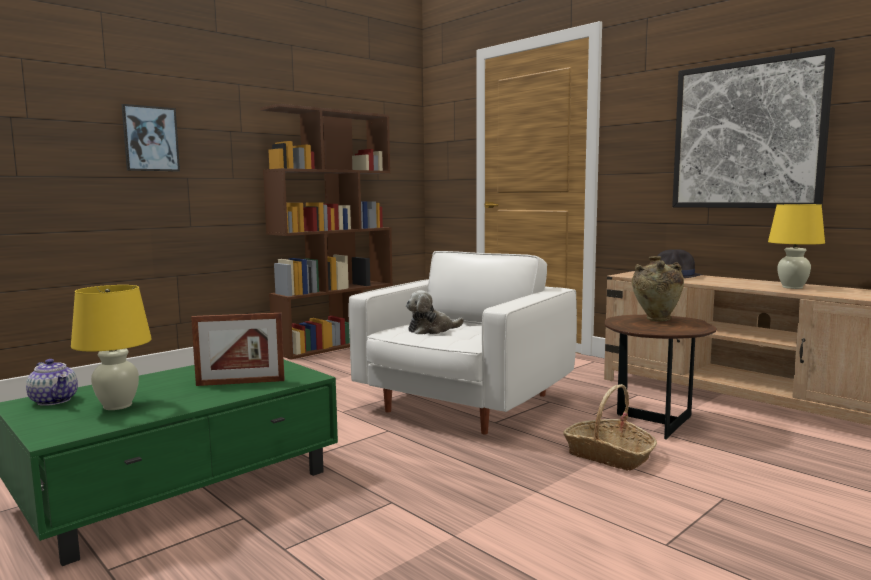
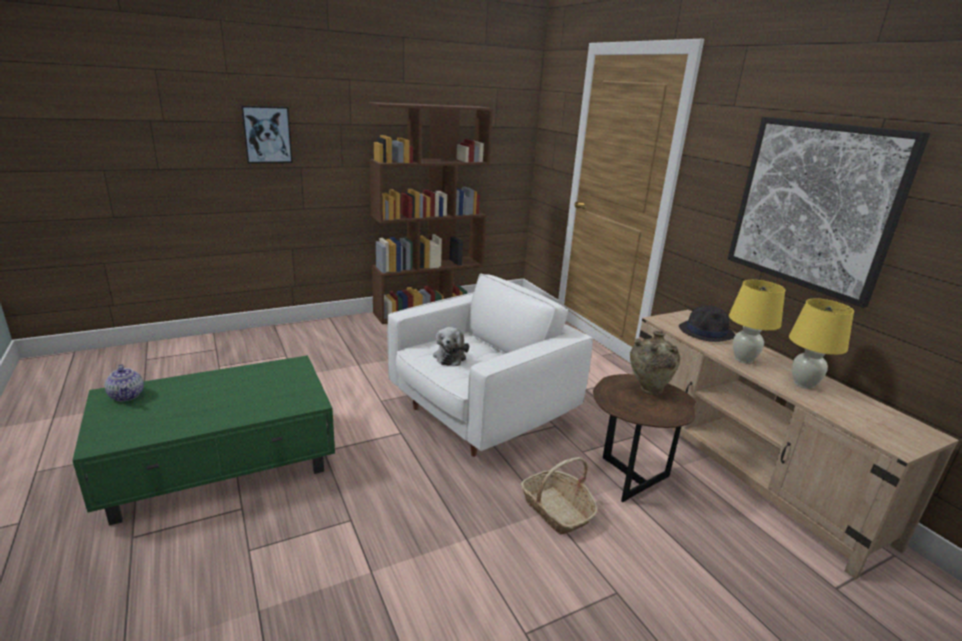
camera: 15 degrees right, 15 degrees up
(118, 406) = (160, 413): yellow table lamp -> yellow table lamp (743, 359)
(240, 383) = (260, 400): picture frame -> none
(432, 330) = (450, 356): plush toy -> plush toy turned 75 degrees counterclockwise

